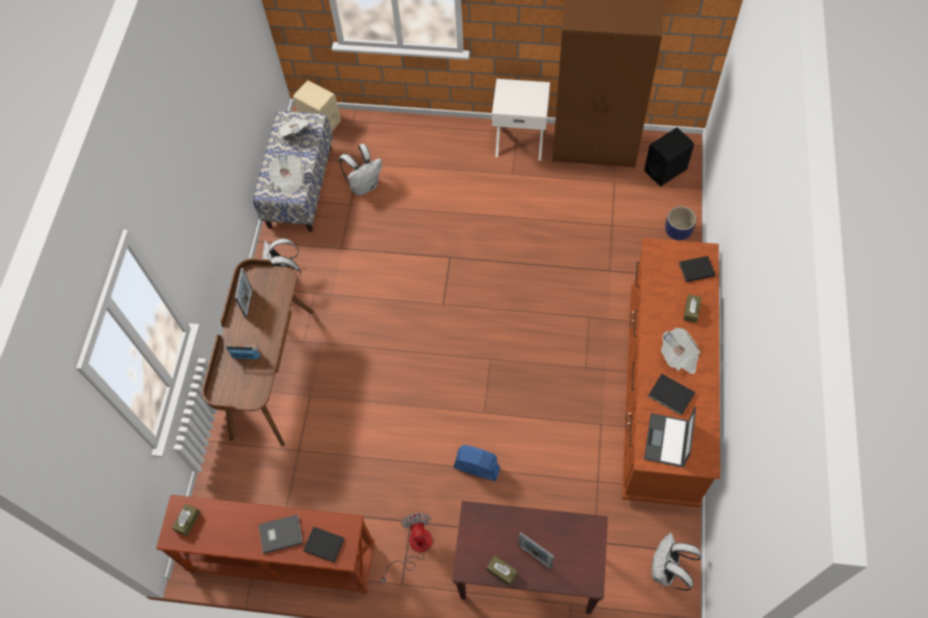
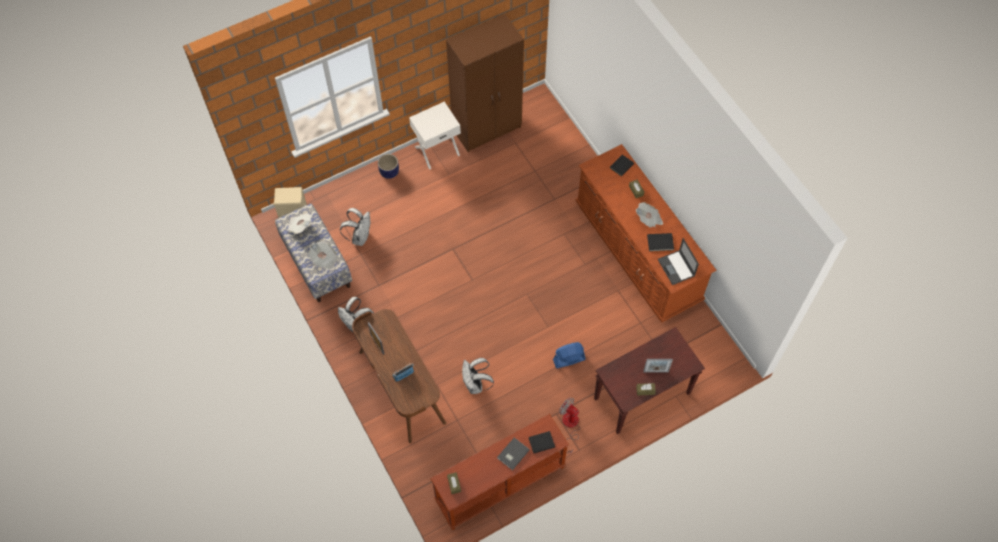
camera: 40 degrees left, 0 degrees up
(665, 170) = (540, 118): black speaker -> none
(666, 570) = (711, 345): white backpack -> white backpack (475, 385)
(678, 231) = (575, 152): planter -> planter (389, 172)

